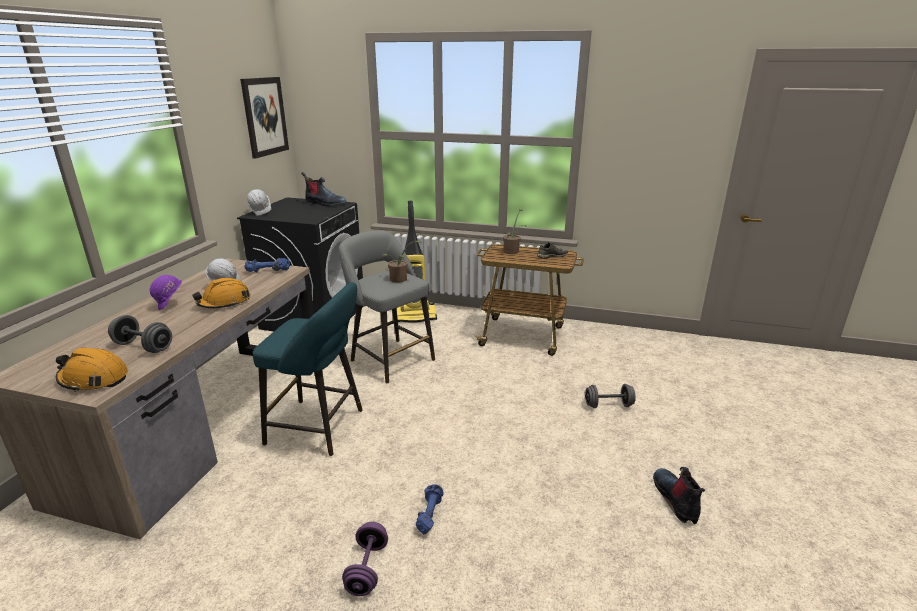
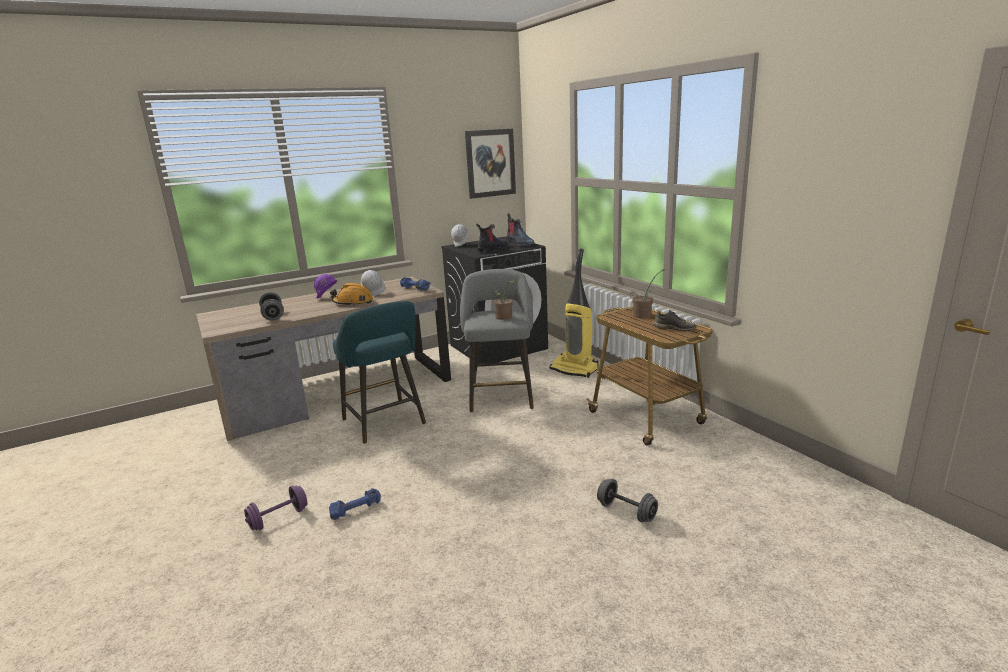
camera: 45 degrees right, 5 degrees down
(94, 379) = (227, 325): orange hard hat -> none
(676, 500) = (544, 622): boot -> boot (493, 249)

